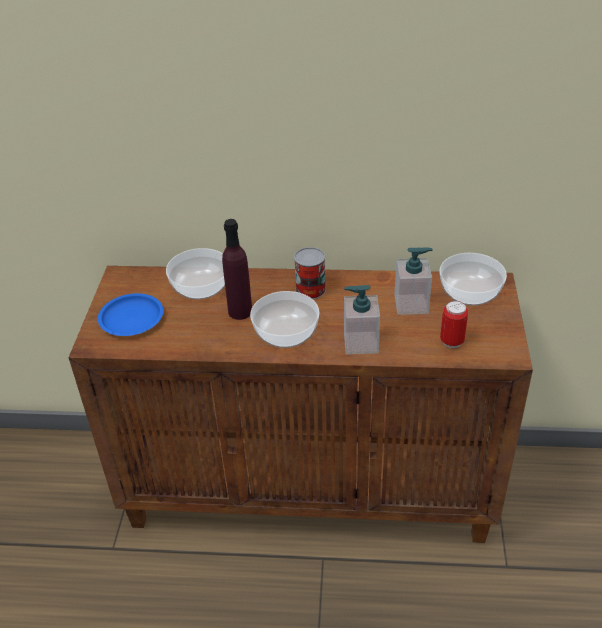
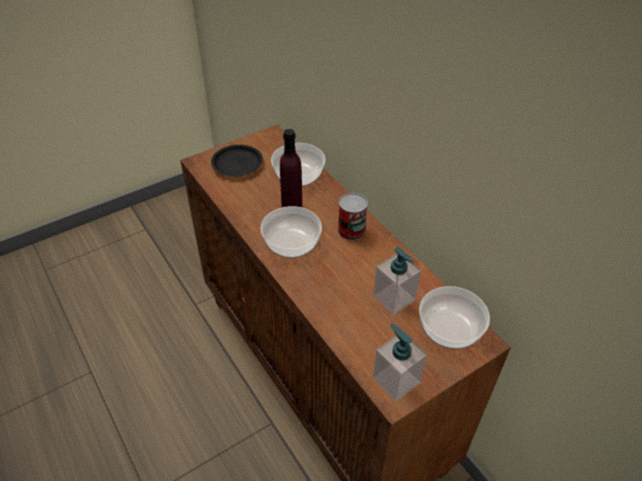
camera: 50 degrees right, 5 degrees up
(131, 318) = (237, 164): blue plate -> black plate
(360, 343) = (319, 290): soap dispenser -> soap dispenser (396, 380)
(452, 341) = (374, 347): can -> none

